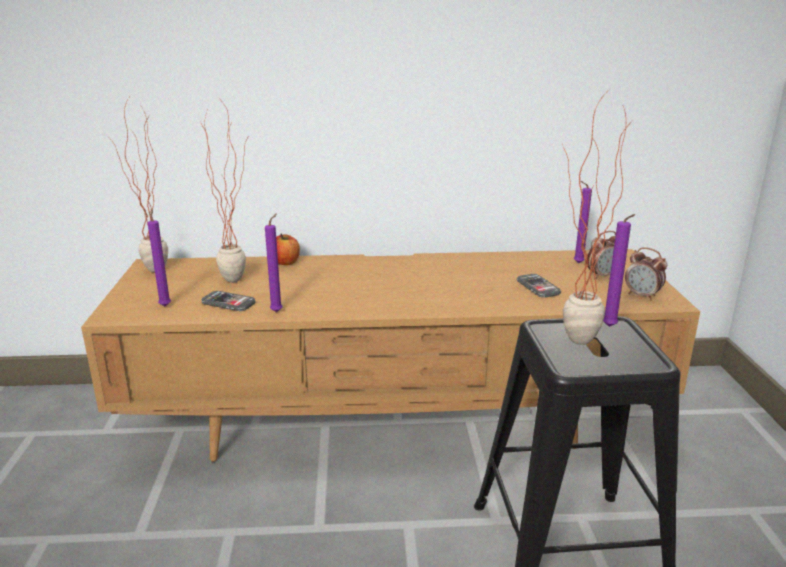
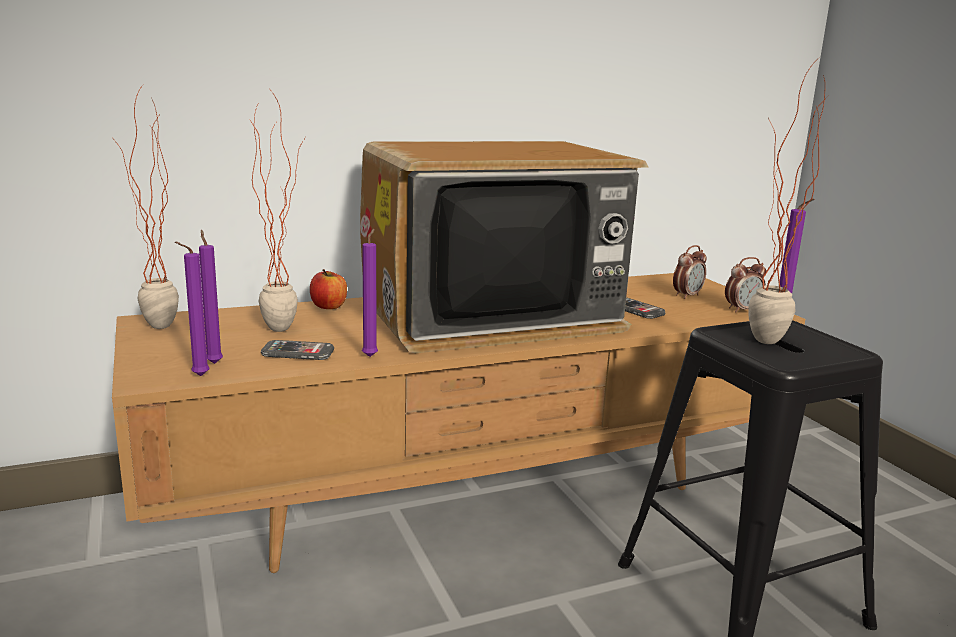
camera: 20 degrees left, 5 degrees down
(405, 281) = (491, 315): none -> television
(576, 263) = (652, 286): purple candle -> purple candle (197, 376)
(642, 296) = (742, 310): alarm clock -> alarm clock turned 45 degrees counterclockwise

